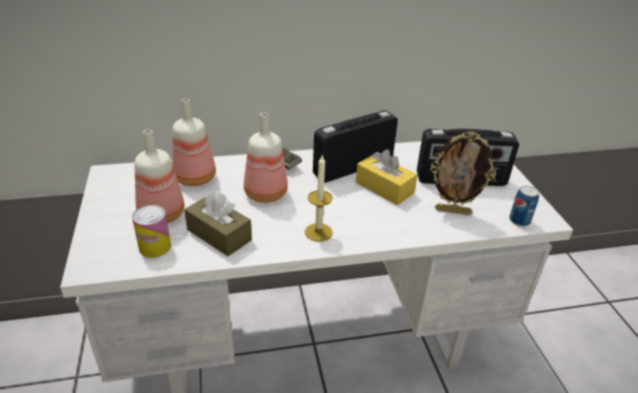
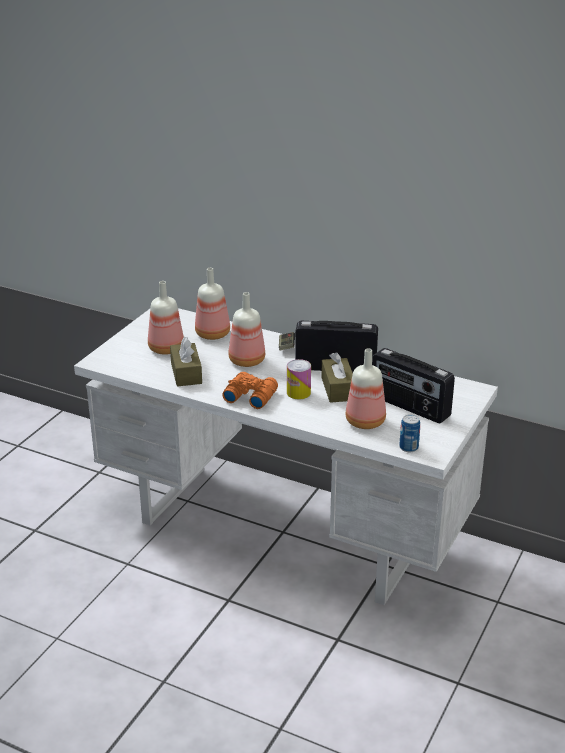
camera: 40 degrees right, 5 degrees down
(155, 247) = (142, 365): can -> can (298, 393)
(318, 232) = (250, 396): candle -> orange binoculars
(384, 188) = (338, 389): yellow tissue box -> brown tissue box
(453, 211) = (366, 422): picture frame -> bottle

